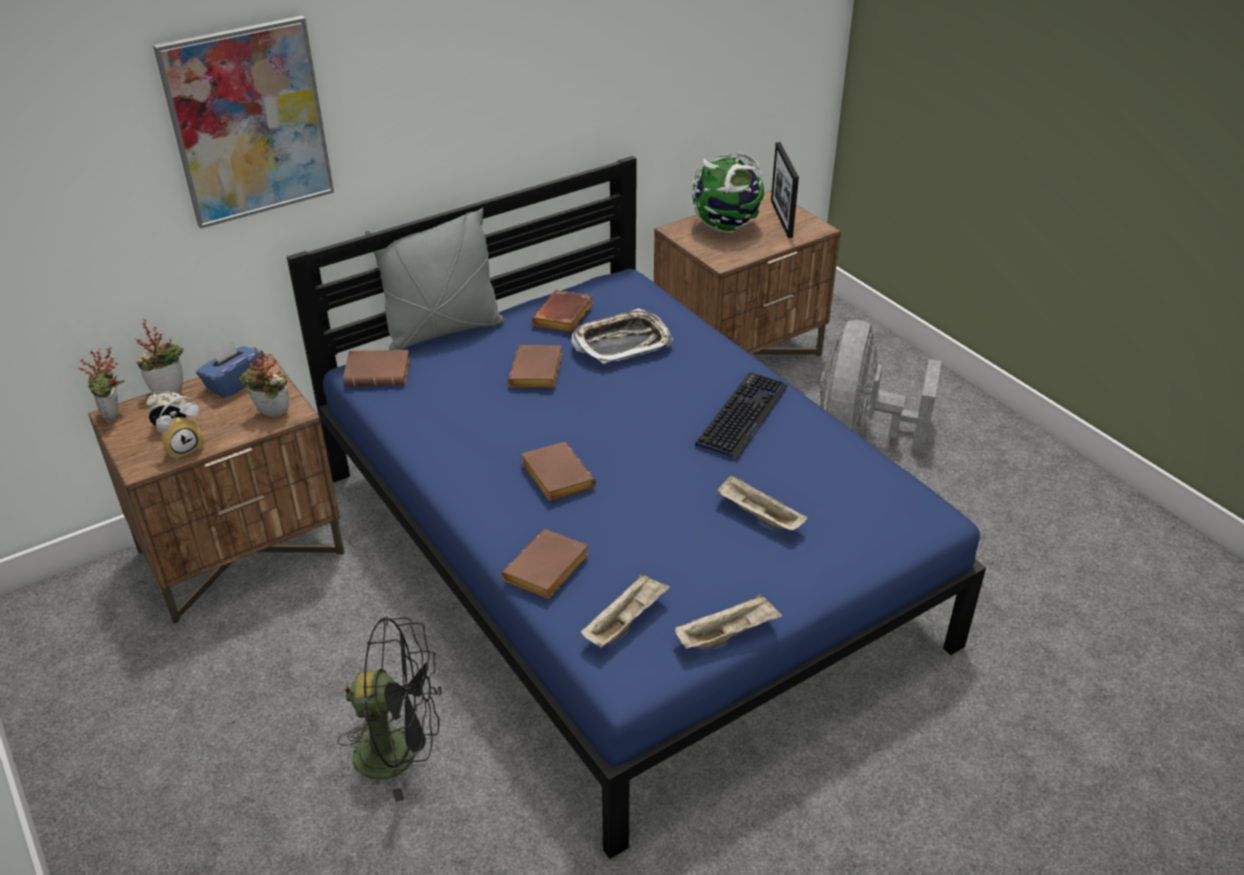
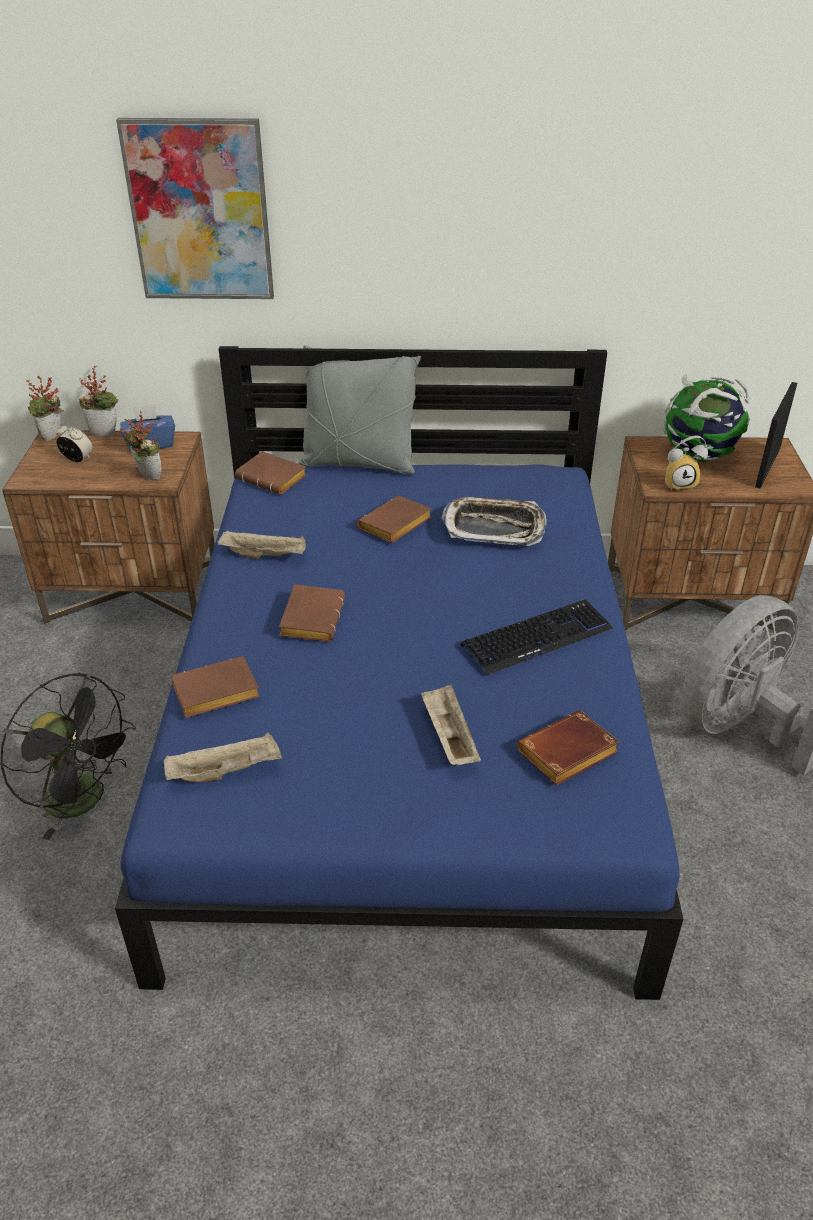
camera: 35 degrees right, 0 degrees up
(185, 447) = (67, 477): alarm clock -> alarm clock (679, 484)
(564, 318) = (469, 488): brown book -> brown book (567, 756)
(727, 634) = (298, 832): beige tray -> beige tray (265, 555)

